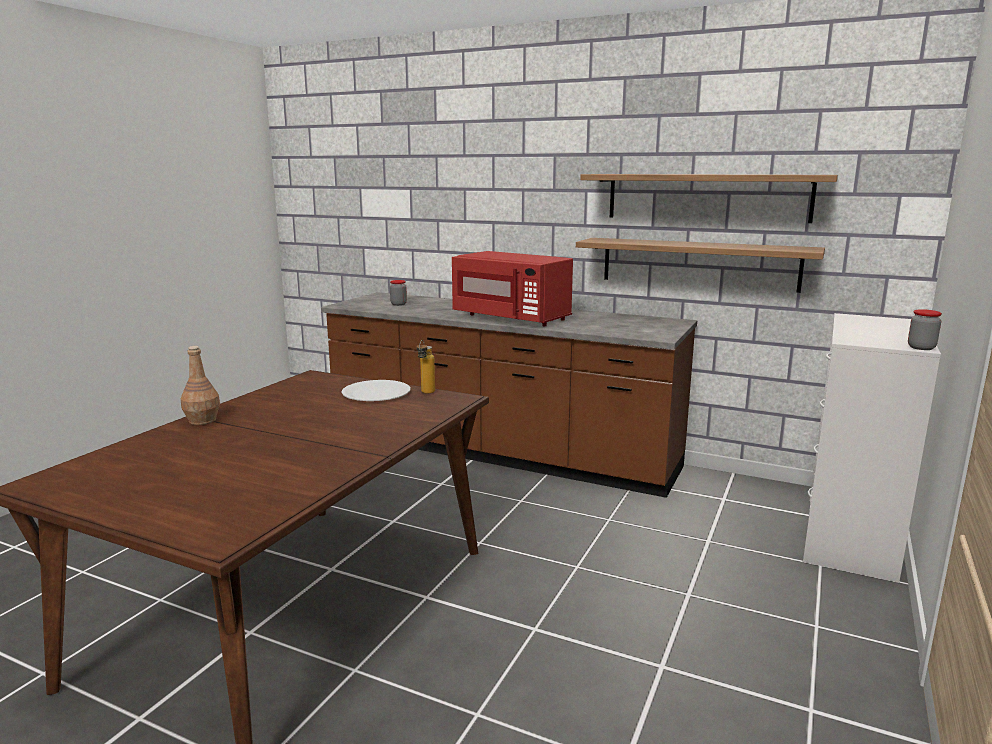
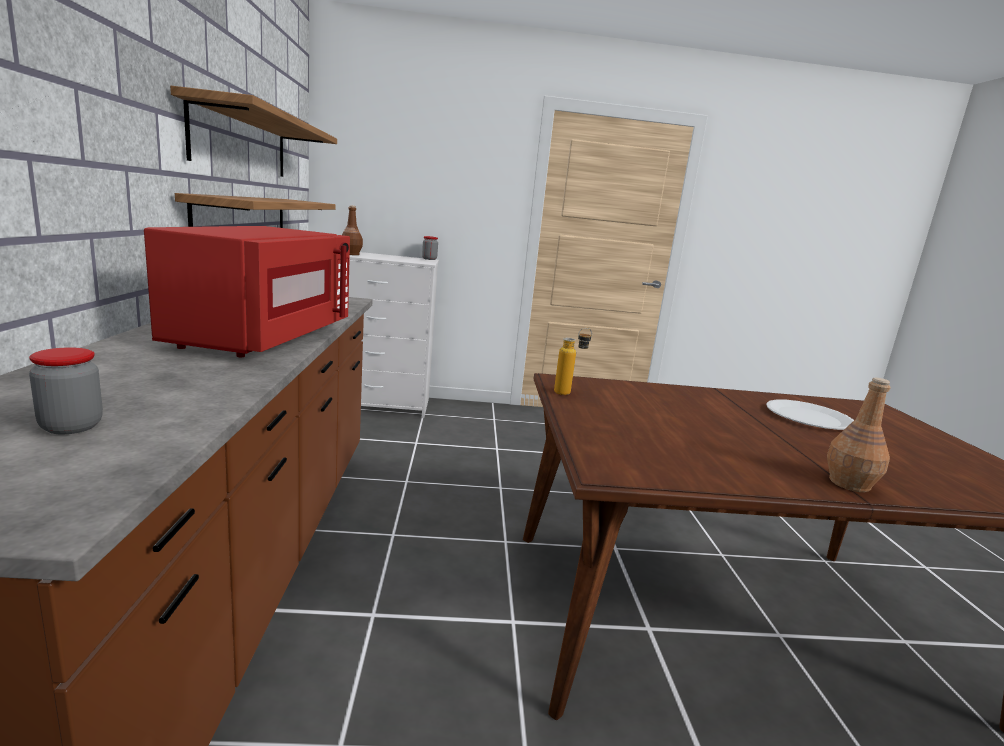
camera: 120 degrees left, 0 degrees up
(376, 393) = (605, 414): white plate -> white plate (809, 417)
(867, 321) = (351, 254): none -> brown bottle

